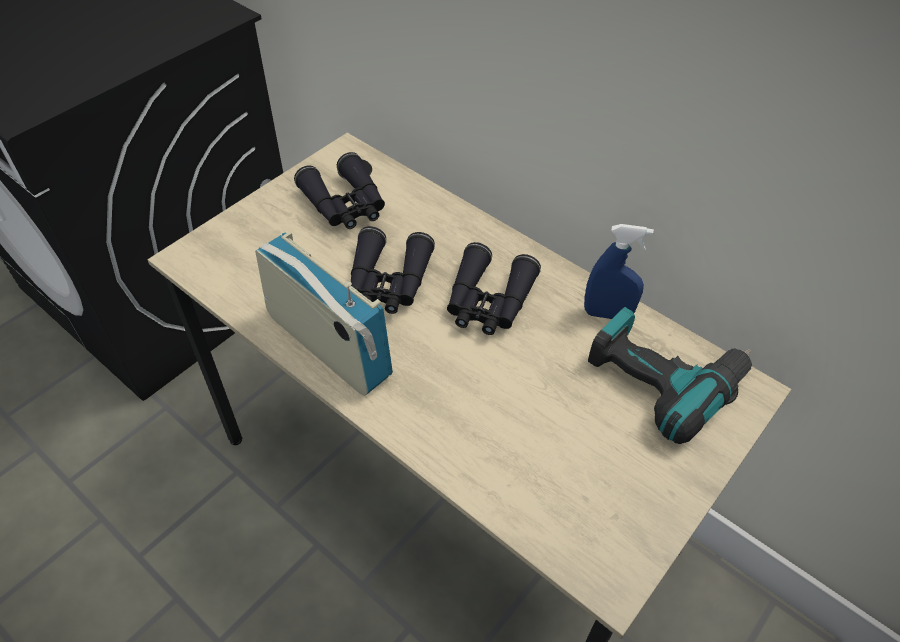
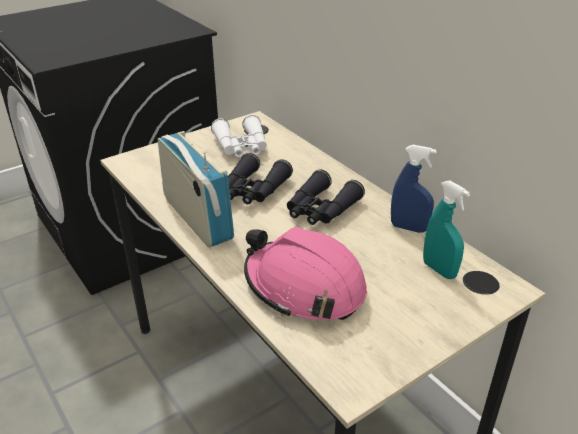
camera: 15 degrees right, 15 degrees down
(345, 205) = (241, 146): black binoculars -> white binoculars
(508, 437) = (304, 287): none -> pink hard hat
(663, 377) = (439, 270): power drill -> turquoise spray bottle

